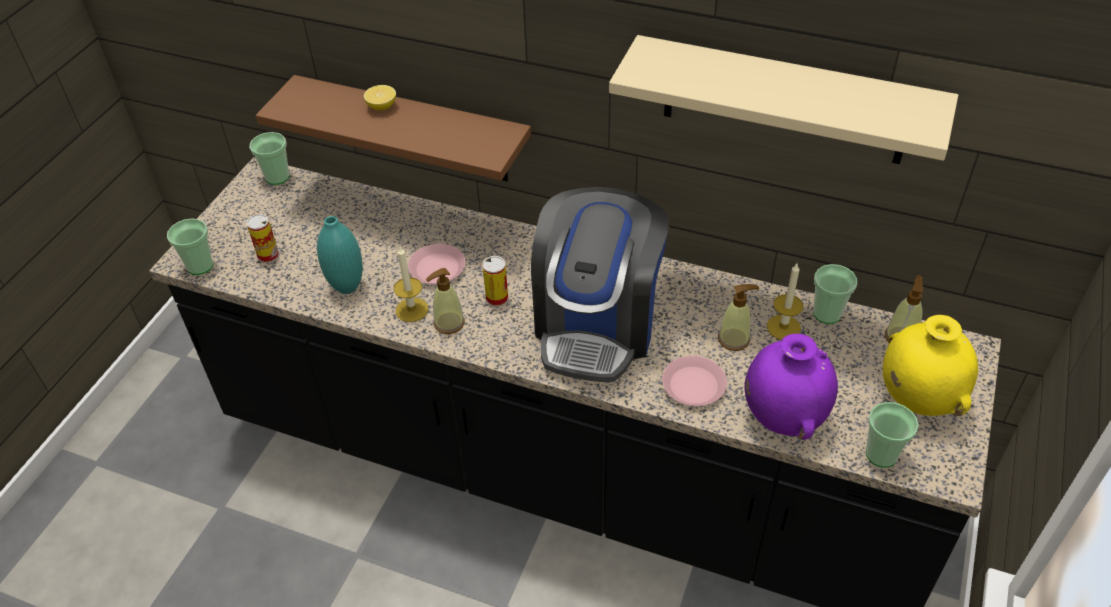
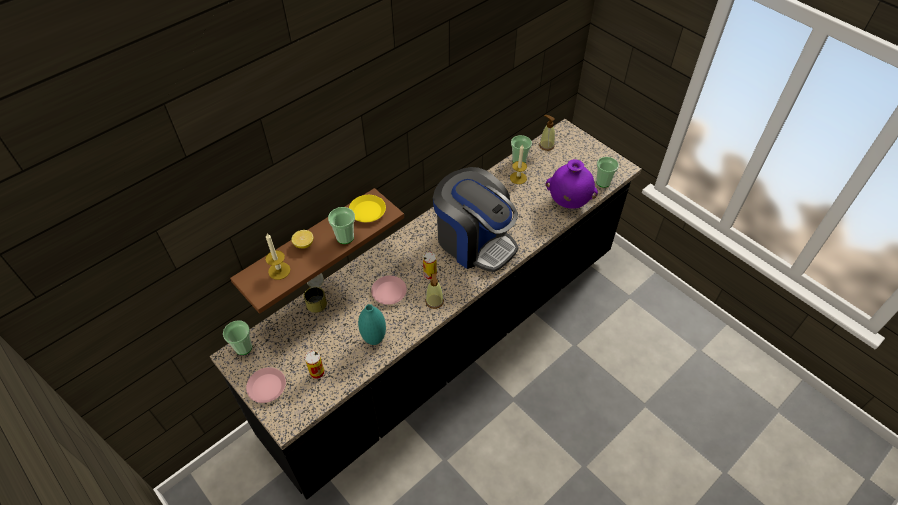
camera: 65 degrees left, 5 degrees up
(200, 266) = (299, 414): cup -> cup (345, 237)
(386, 205) = (317, 298): none -> can
(412, 309) = (413, 314): candle -> candle (279, 270)
(479, 136) = (367, 211): none -> yellow plate
(694, 385) = (533, 223): pink plate -> pink plate (267, 387)
(734, 339) = (515, 197): soap dispenser -> none
(784, 101) = (482, 82): beige shelf -> none
(917, 398) = (581, 157): yellow vase -> none

